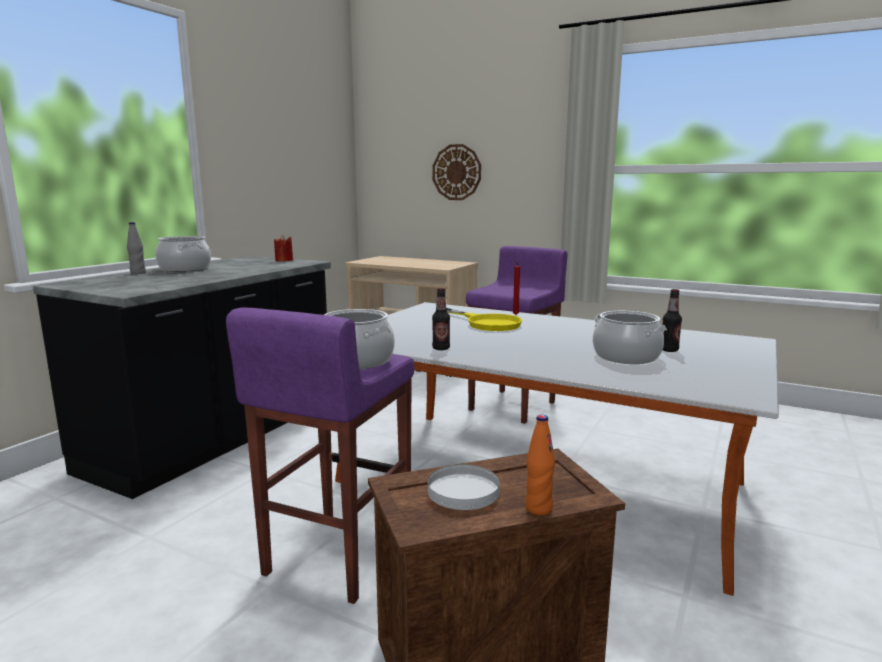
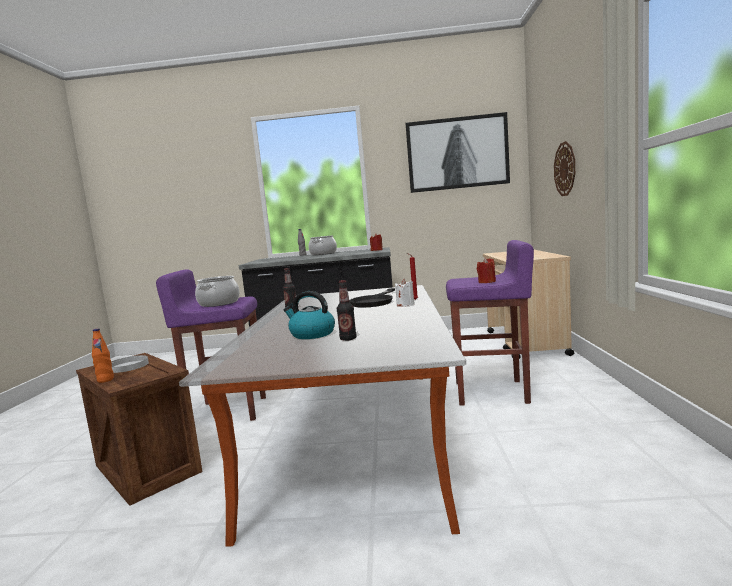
camera: 65 degrees right, 5 degrees down
(299, 126) = (457, 153): none -> picture
(486, 323) = (374, 301): yellow frying pan -> black frying pan
(531, 290) = (486, 282): none -> red candle
(537, 320) = (405, 305): none -> white candle
(626, 356) = (311, 334): cooking pot -> kettle

